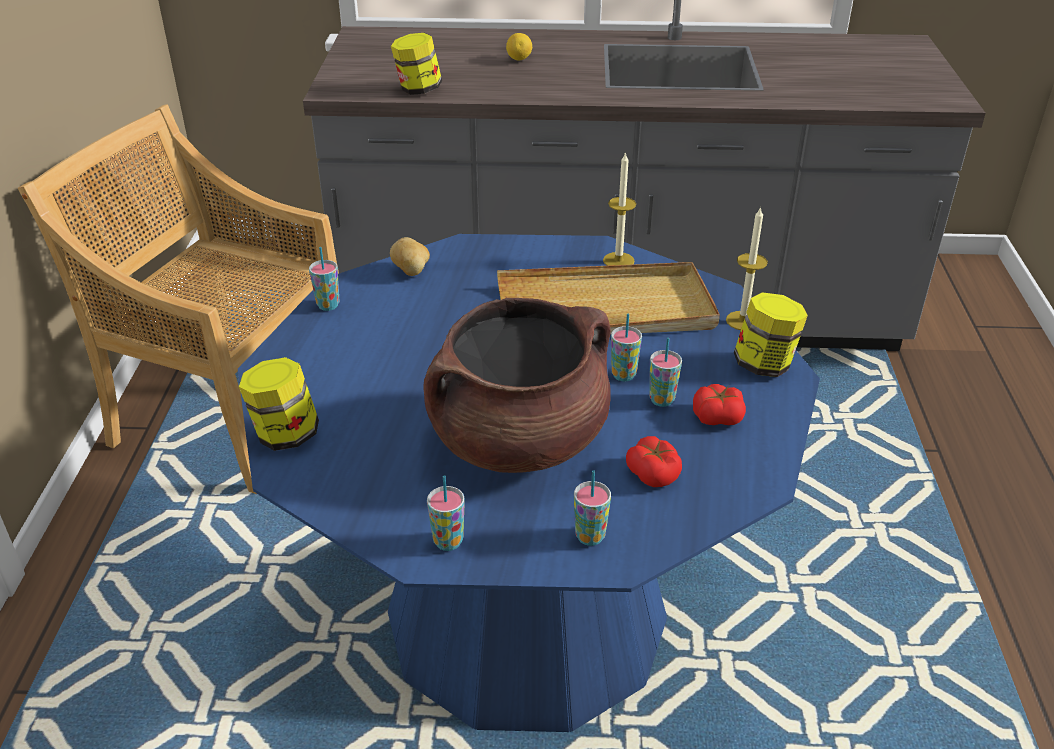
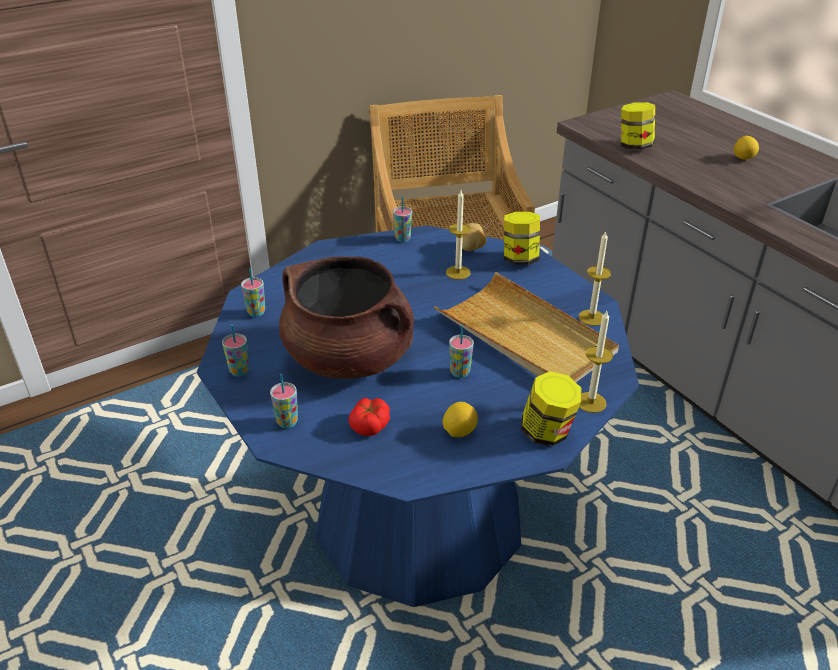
camera: 55 degrees right, 0 degrees up
(285, 435) = (277, 280): jar -> jar (520, 259)
(446, 299) = (458, 272): none -> candle
(661, 400) = (451, 399): cup -> cup (256, 313)
(717, 417) = (459, 431): tomato -> lemon

